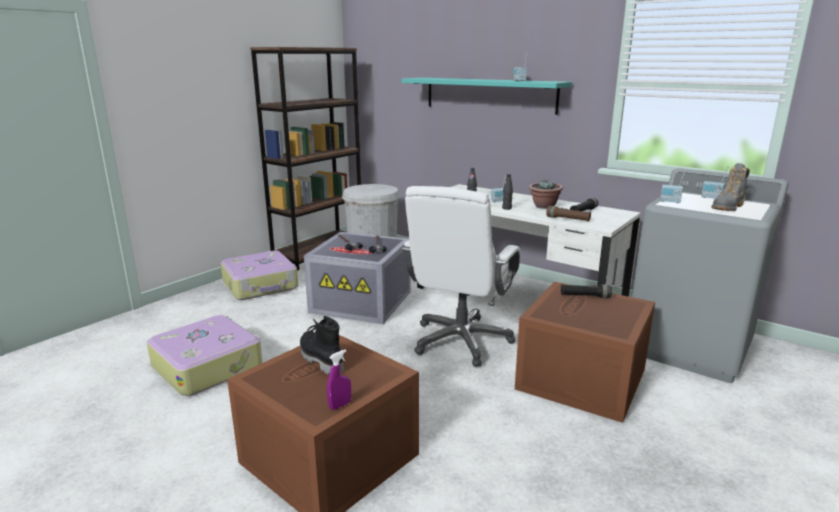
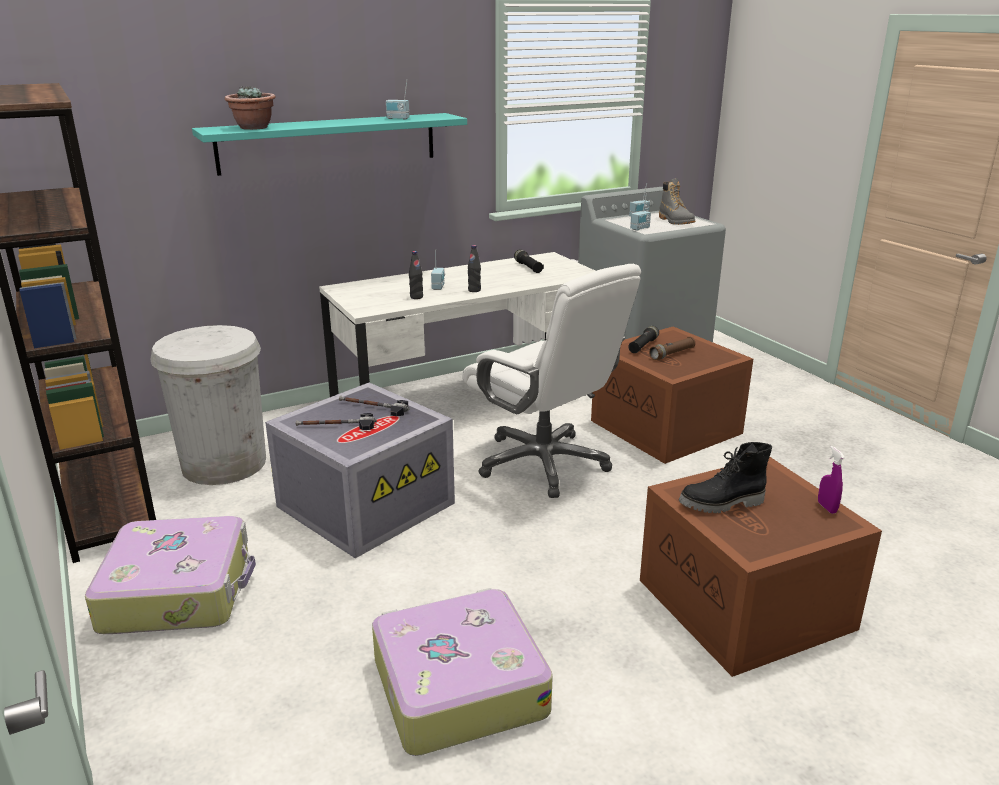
camera: 65 degrees left, 5 degrees up
(544, 206) = (488, 275): potted plant -> potted plant (253, 128)
(567, 219) = (548, 279): brown flashlight -> brown flashlight (672, 354)

